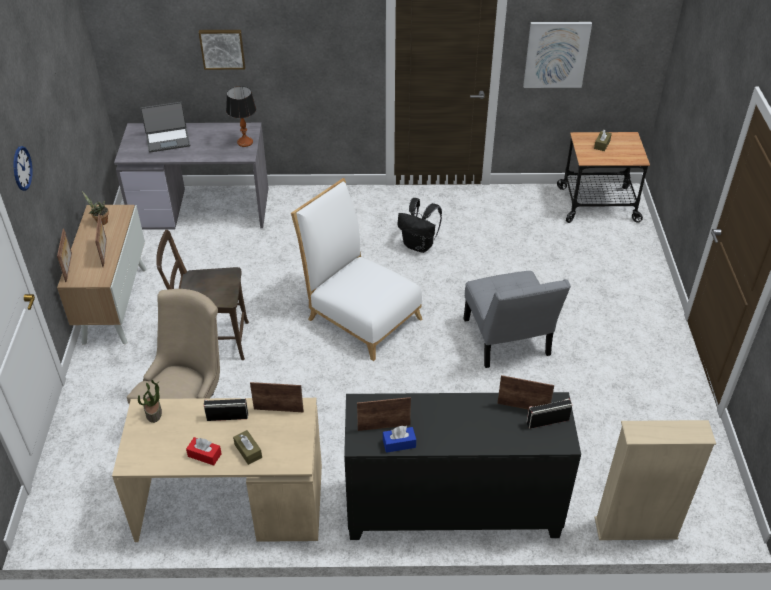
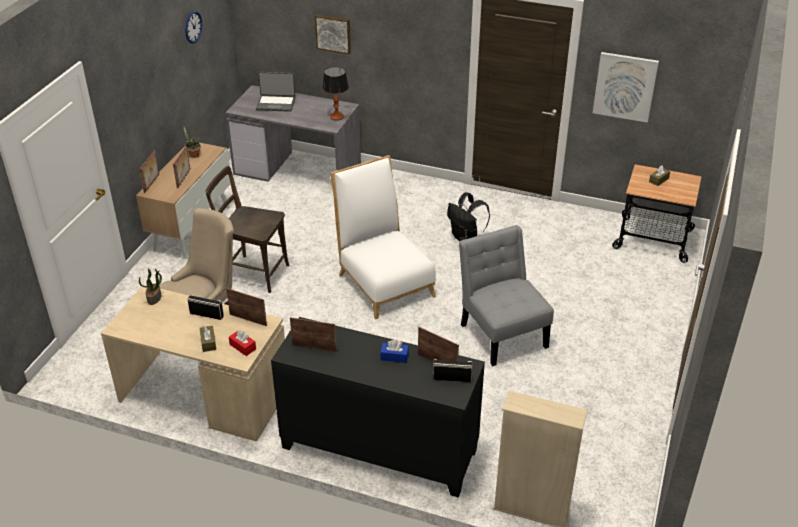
camera: 20 degrees right, 5 degrees down
(22, 168) = (121, 89): wall clock -> wall clock (193, 27)
(204, 455) = (174, 337): red tissue box -> red tissue box (242, 347)
(399, 443) = (319, 362): blue tissue box -> blue tissue box (394, 357)
(507, 341) = (501, 332): grey chair -> grey chair turned 150 degrees clockwise

